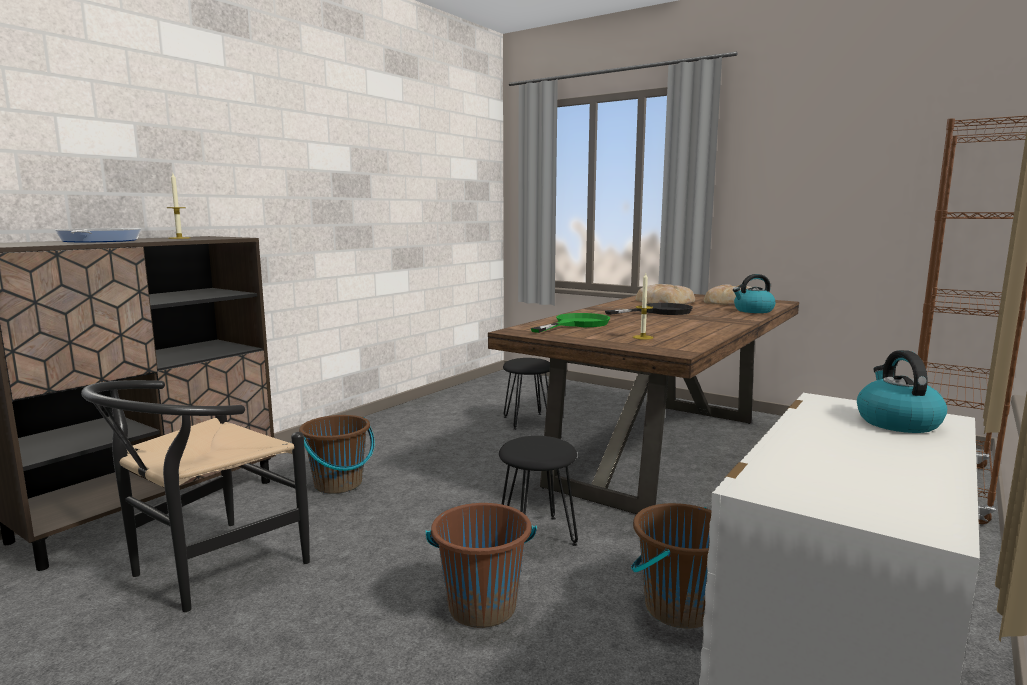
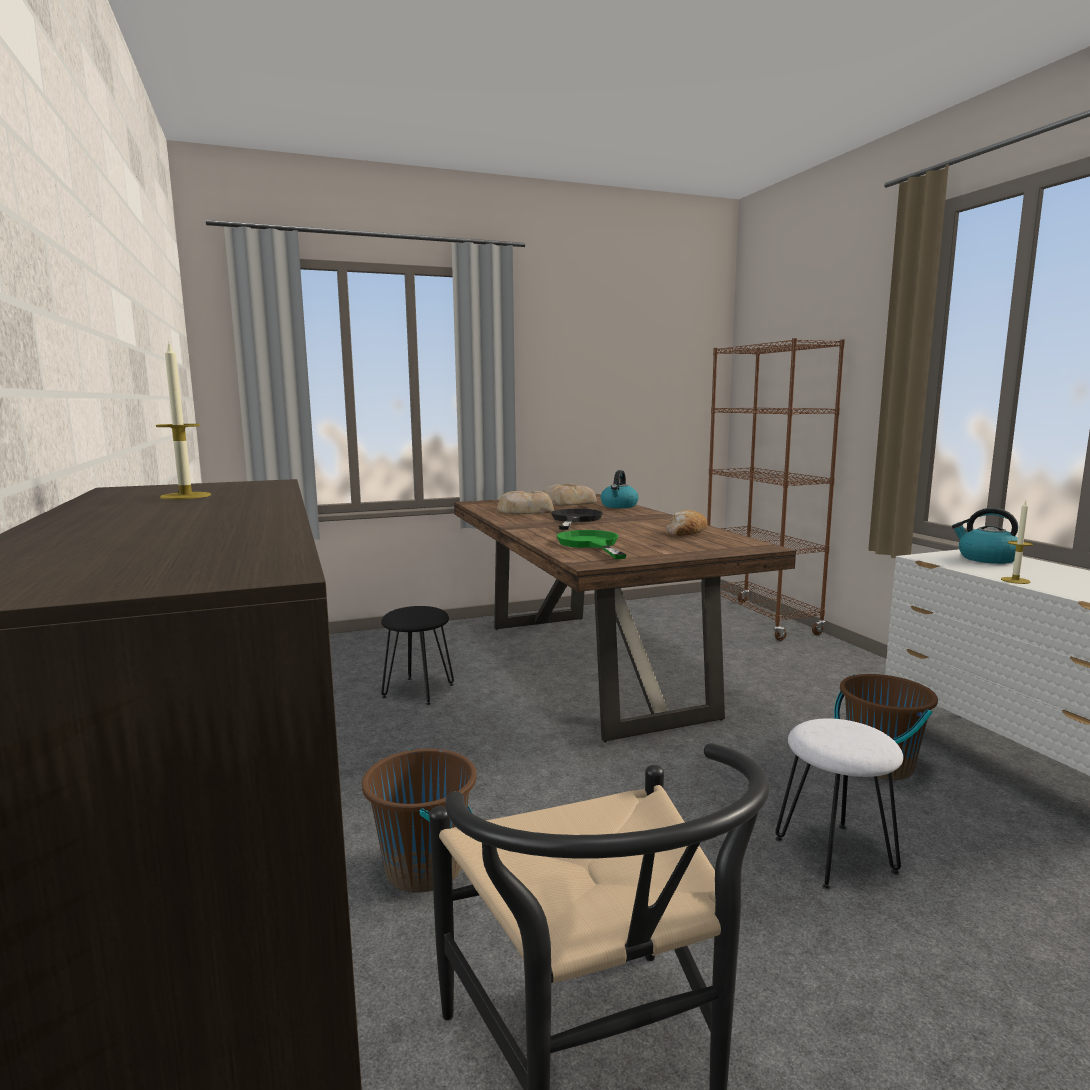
camera: 55 degrees left, 0 degrees up
(100, 241) = (172, 522): frying pan -> none
(482, 607) = (835, 856): brown bucket -> white stool
(536, 535) = (708, 780): black stool -> none
(643, 337) = (690, 543): candle -> candle (1015, 580)
(681, 333) = (686, 533): none -> bread

